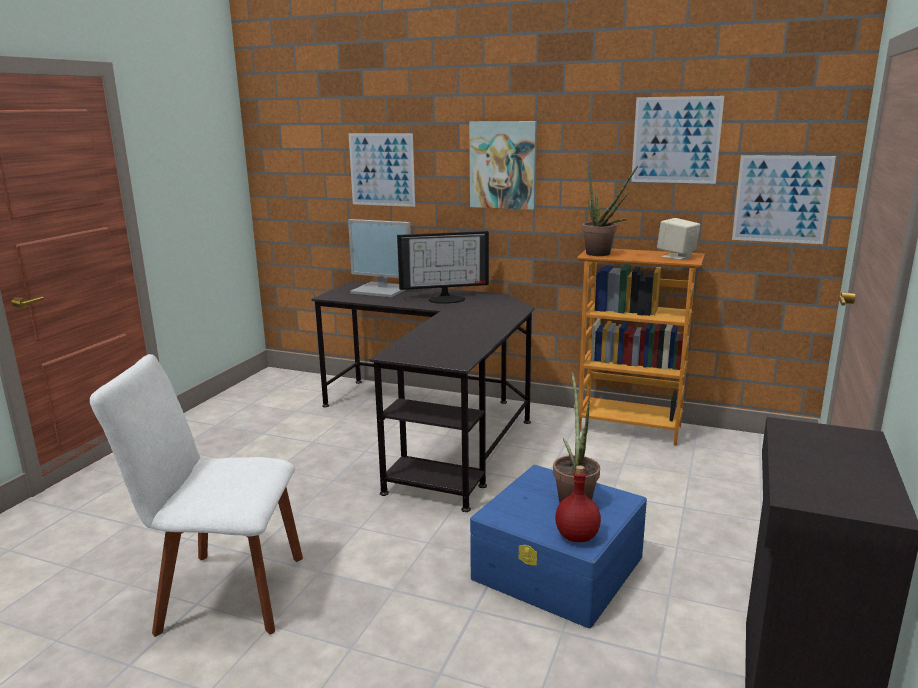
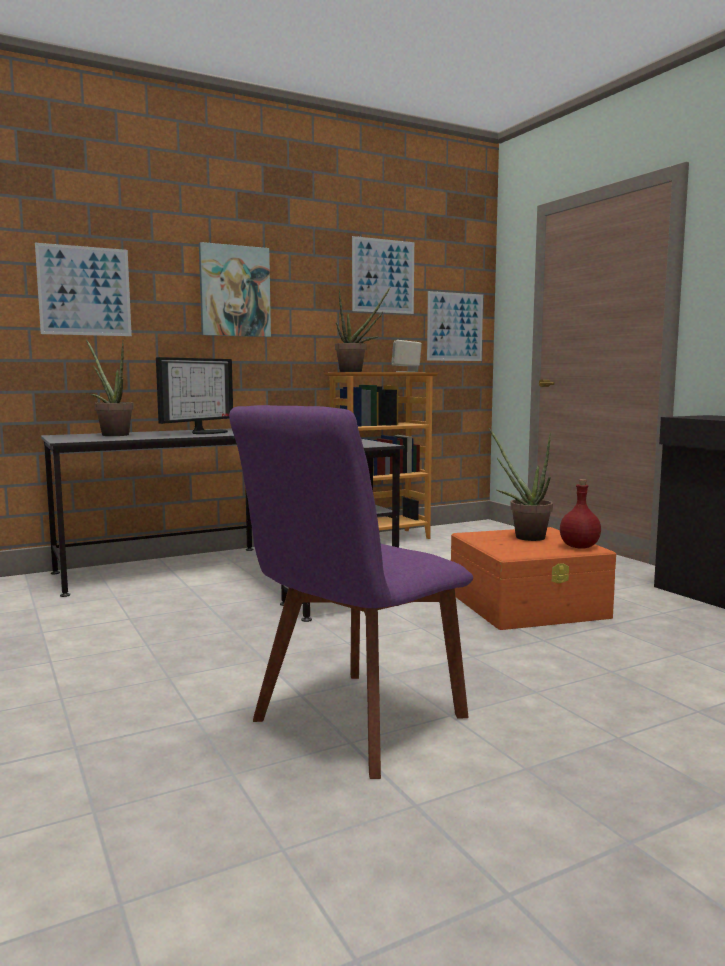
camera: 50 degrees left, 10 degrees down
(224, 592) = (353, 723): white chair -> purple chair
(382, 290) = (112, 434): monitor -> potted plant
(559, 568) = (528, 604): blue storage box -> orange storage box

